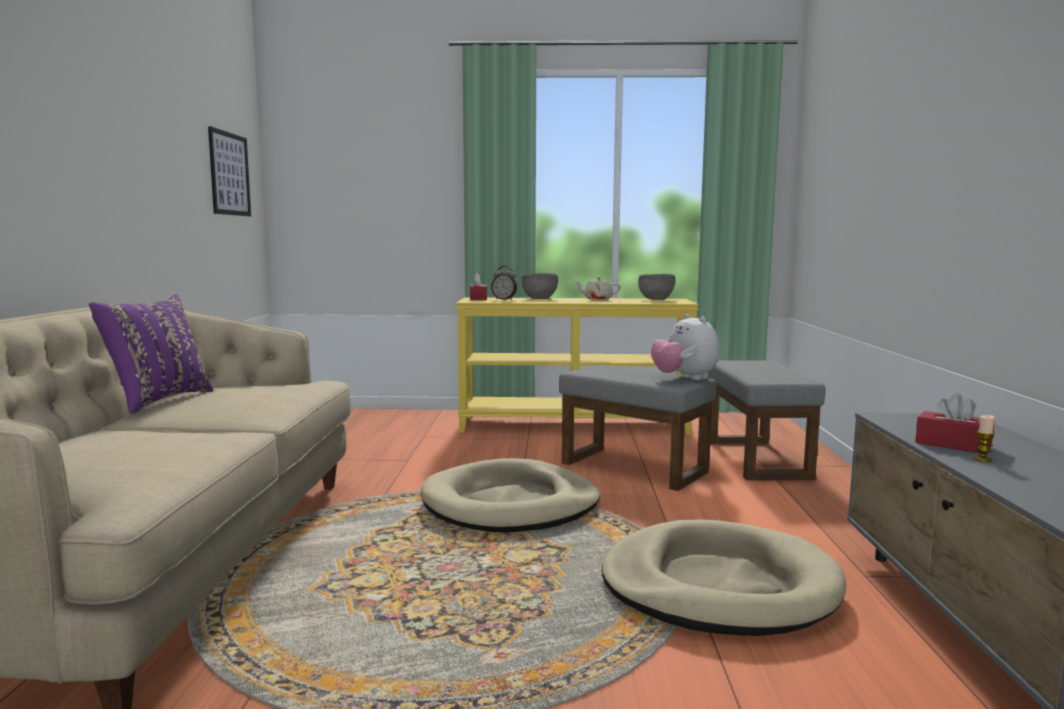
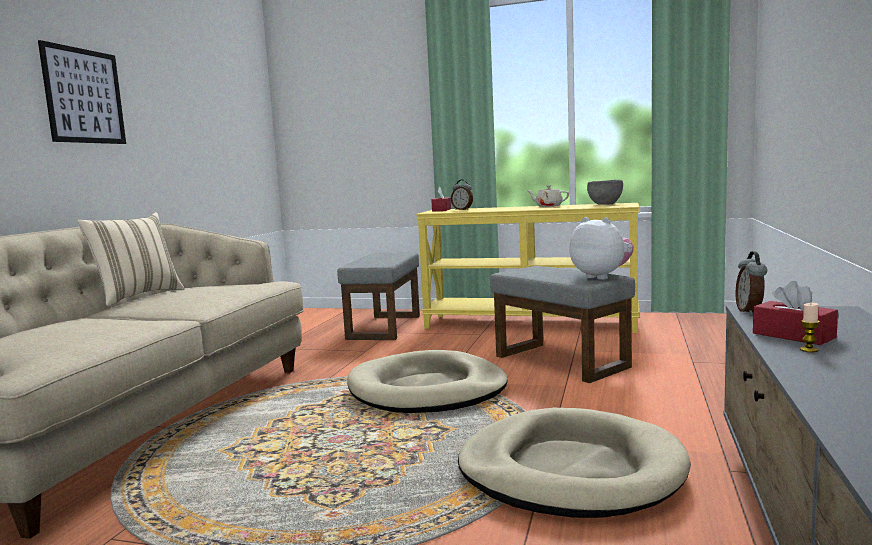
camera: 15 degrees right, 0 degrees up
(157, 400) = (137, 296): purple pillow -> beige pillow
(229, 174) = (238, 115): picture -> picture (84, 96)
(539, 298) = (496, 208): grey bowl -> none
(684, 378) = (602, 276): plush toy -> plush toy turned 150 degrees clockwise
(755, 459) = (688, 356): grey ottoman -> grey ottoman (384, 327)
(887, 420) = (750, 312): none -> alarm clock

